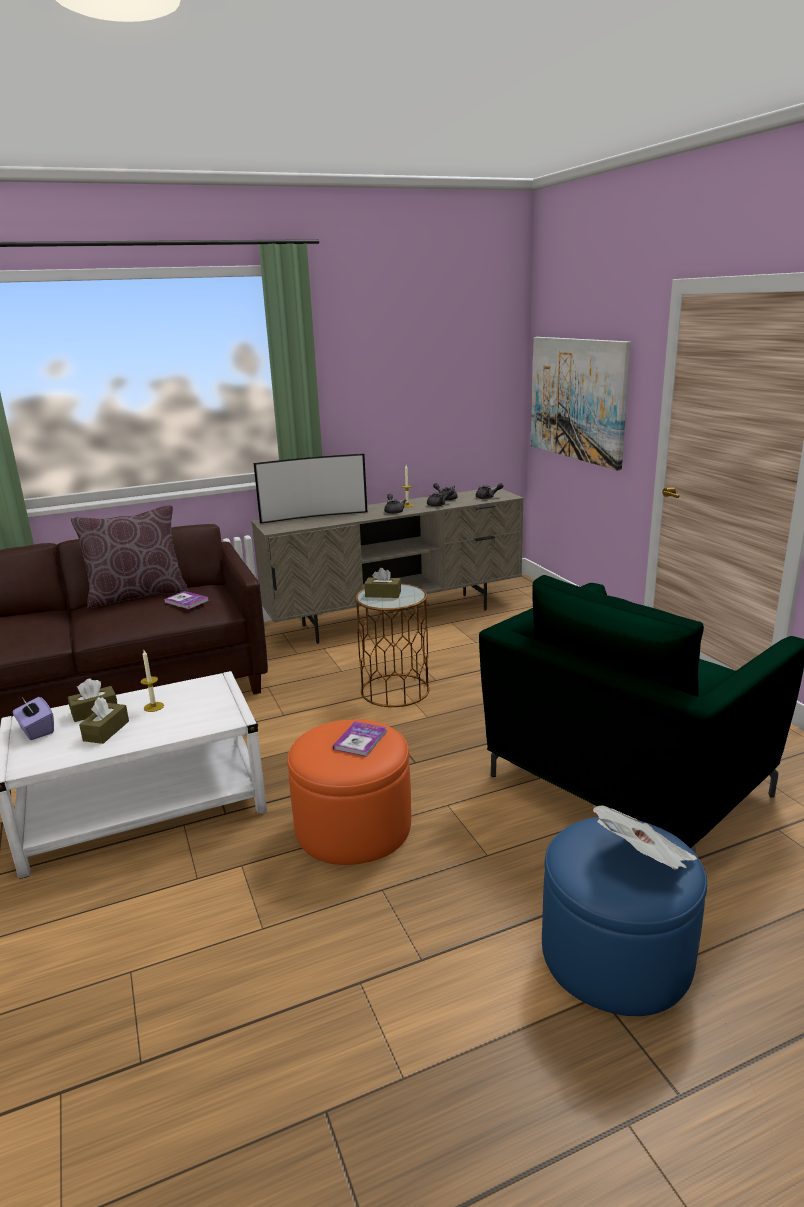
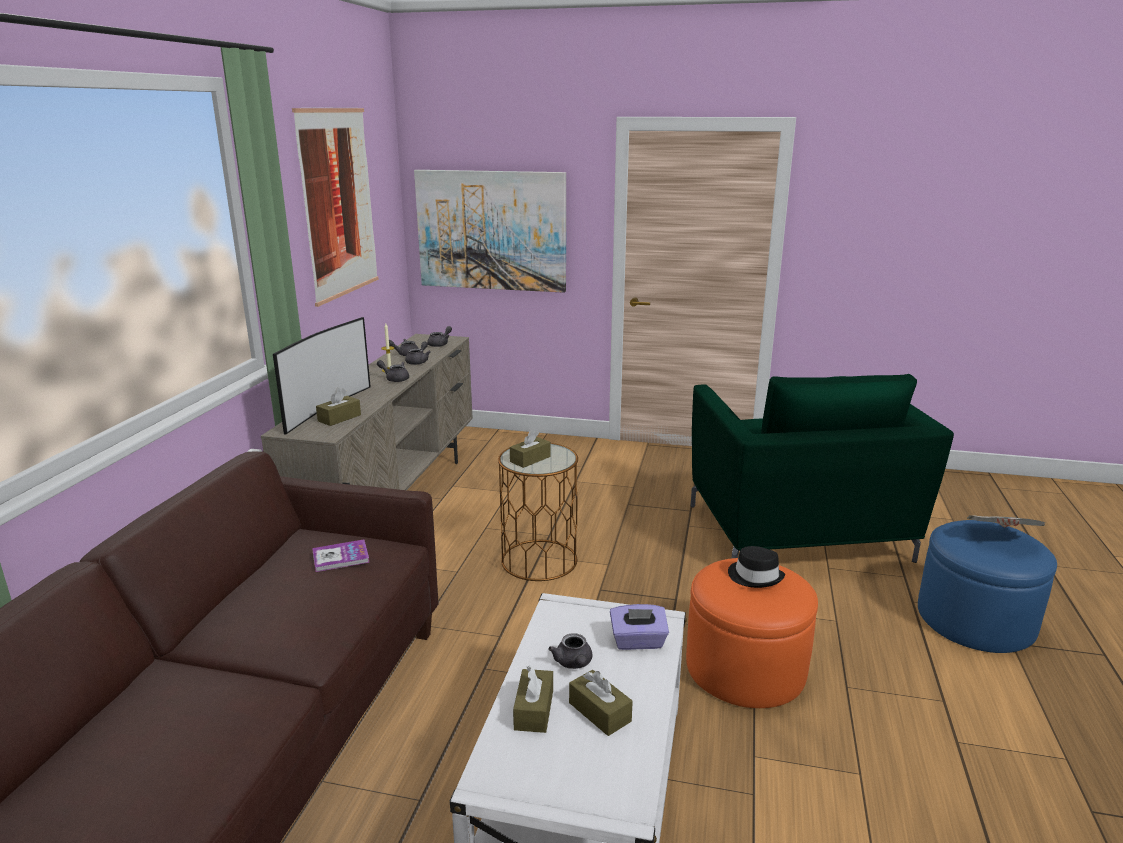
camera: 55 degrees left, 0 degrees up
(36, 730) = (533, 771): purple tissue box -> purple tissue box (638, 642)
(137, 595) = (245, 584): brown pillow -> none
(154, 707) = (574, 663): candle -> grey teapot
(303, 523) = (339, 418): none -> brown tissue box
(360, 740) = (755, 576): book -> black hat
(417, 362) = (338, 203): none -> picture

